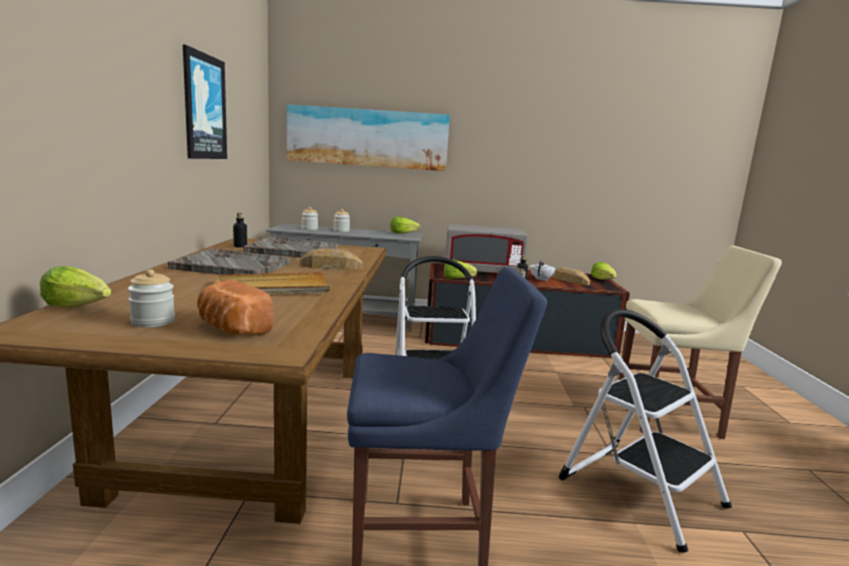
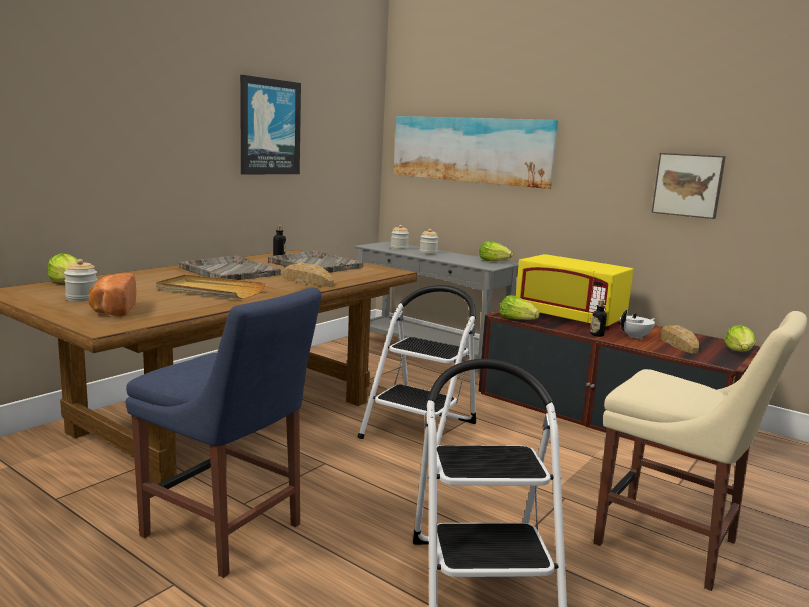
camera: 35 degrees right, 0 degrees up
(482, 272) = (570, 318): grey microwave -> yellow microwave
(550, 166) = (688, 185): none -> picture

